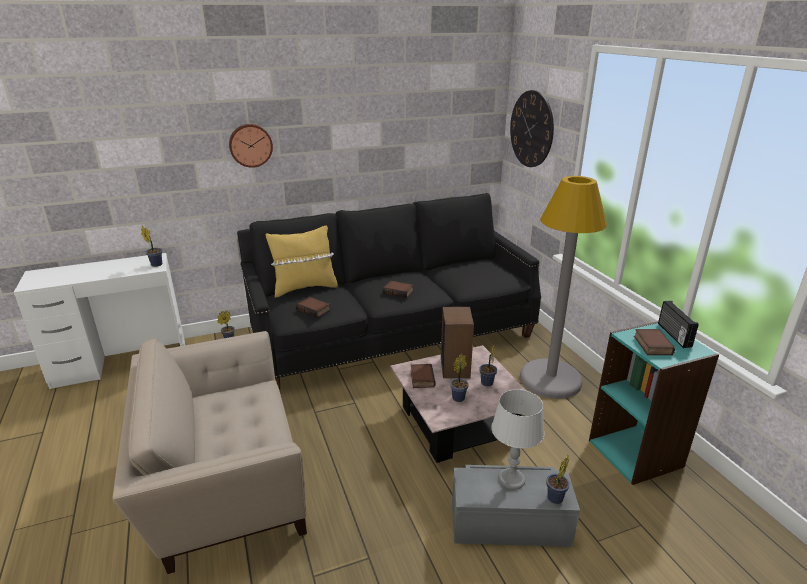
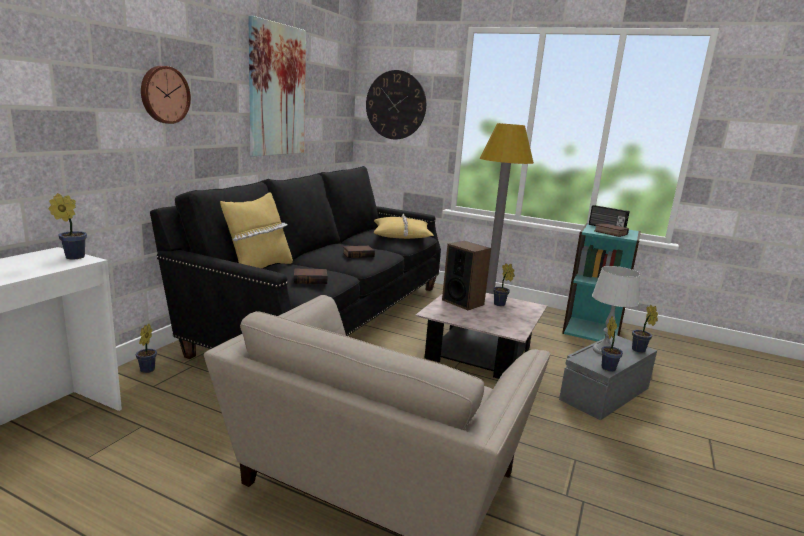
camera: 45 degrees left, 10 degrees down
(379, 125) = (277, 90): none -> picture
(421, 378) = (454, 315): book -> none
(459, 397) = (500, 317): potted plant -> potted plant (607, 367)
(488, 275) = (402, 235): none -> yellow pillow

